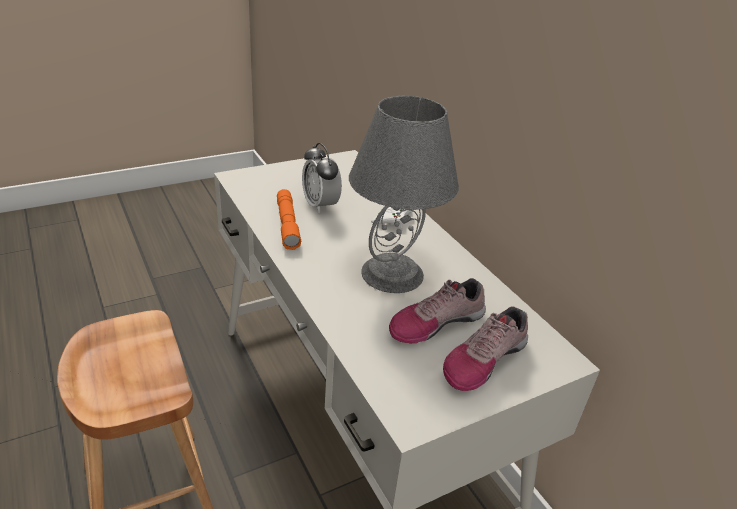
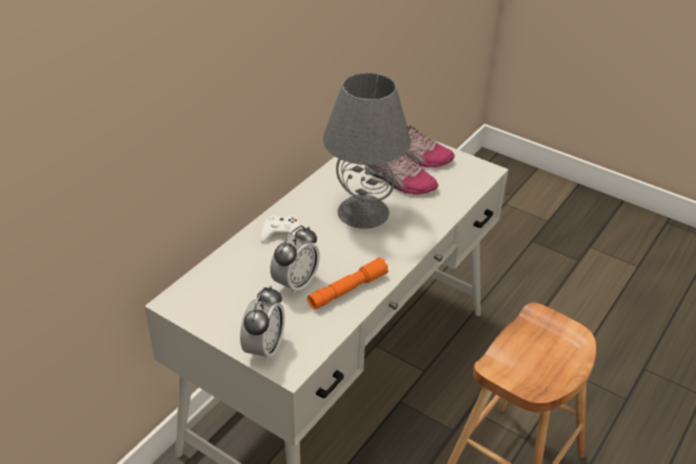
camera: 115 degrees left, 5 degrees up
(265, 174) = (264, 348): none -> alarm clock

